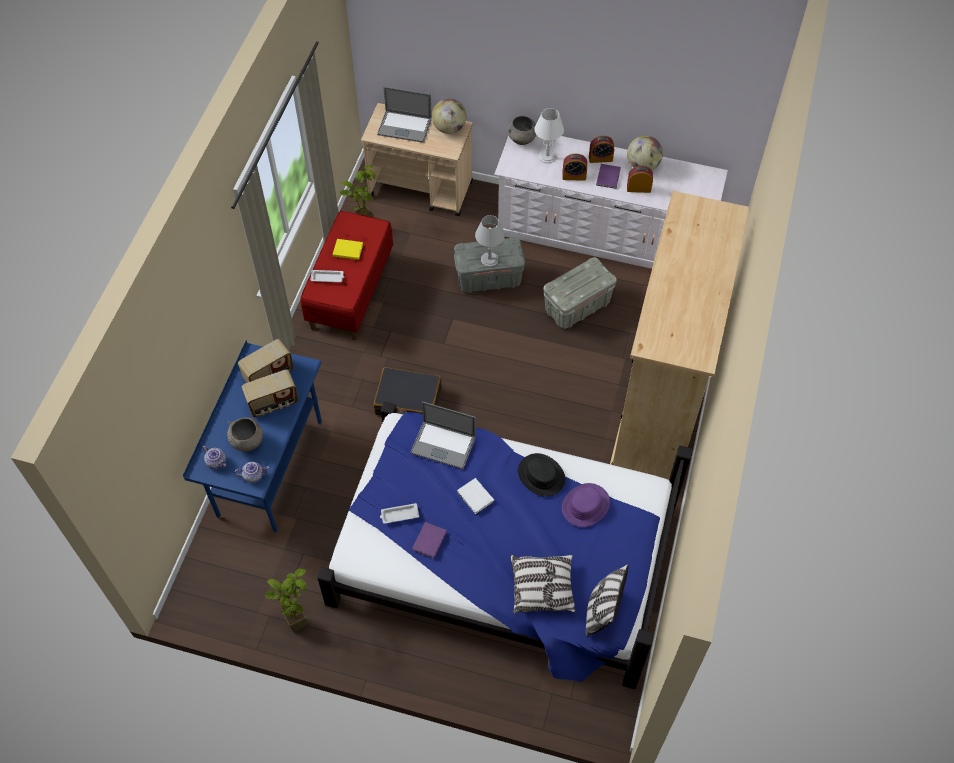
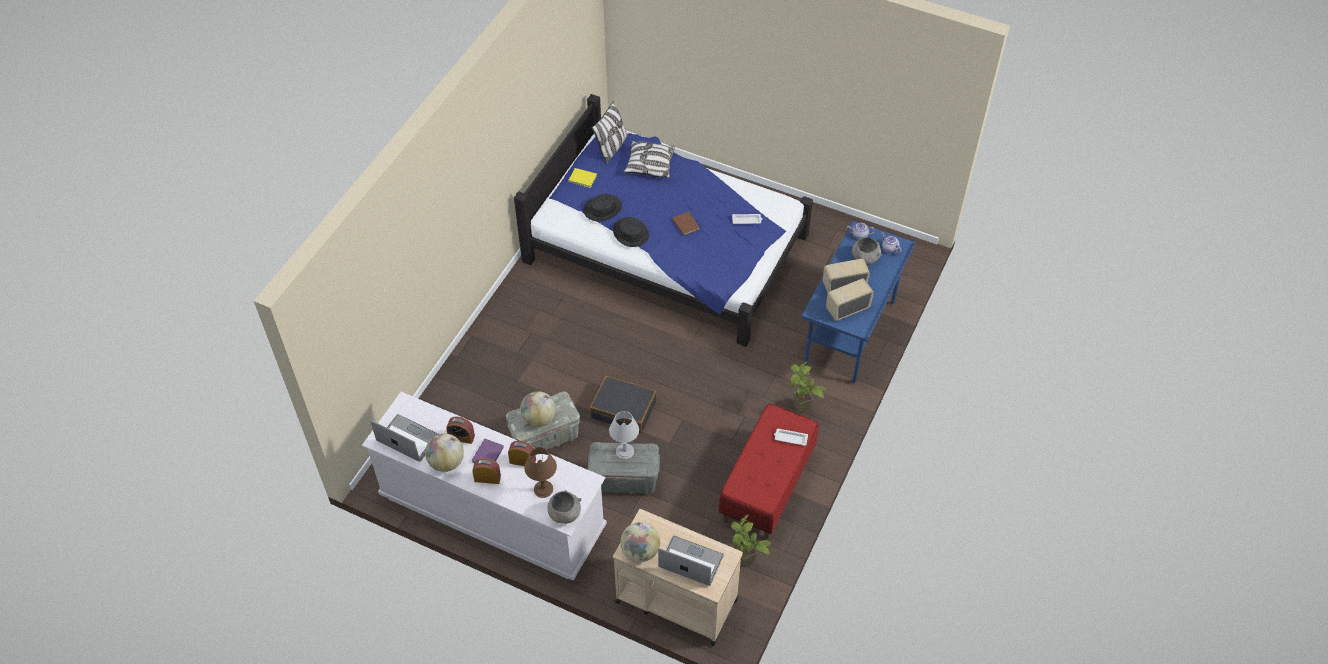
camera: 170 degrees left, 5 degrees down
(296, 617) = (830, 230): potted plant -> potted plant (802, 413)
(347, 249) = (768, 466): yellow book -> yellow book (583, 179)
(408, 401) = (724, 371): black suitcase -> black suitcase (623, 409)
(428, 541) = (727, 201): purple book -> none
(443, 445) = (704, 263): laptop -> laptop (408, 438)
(475, 497) = (686, 224): white book -> brown book
(547, 156) = (543, 489): white table lamp -> brown table lamp
(582, 278) = (539, 418): none -> globe
(585, 505) = (602, 208): purple hat -> black hat
(659, 410) = (505, 332): beige wardrobe -> none

